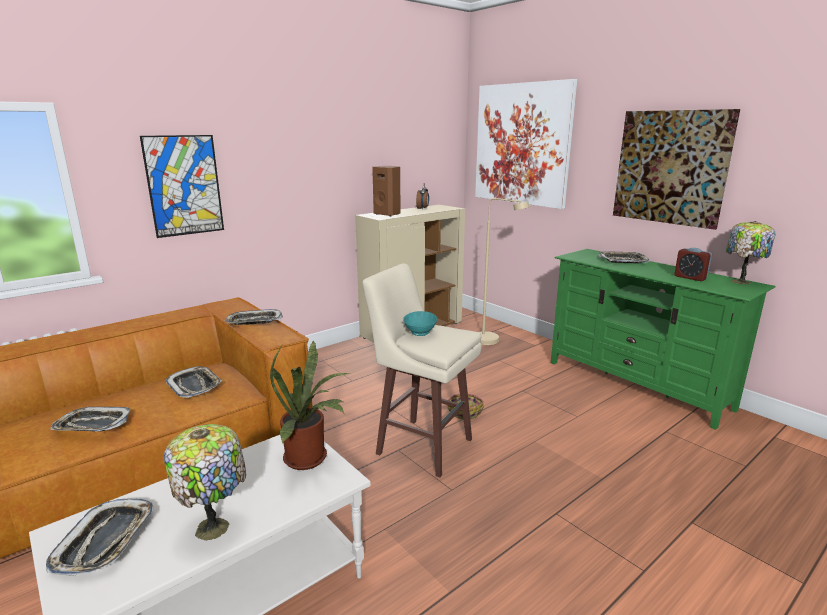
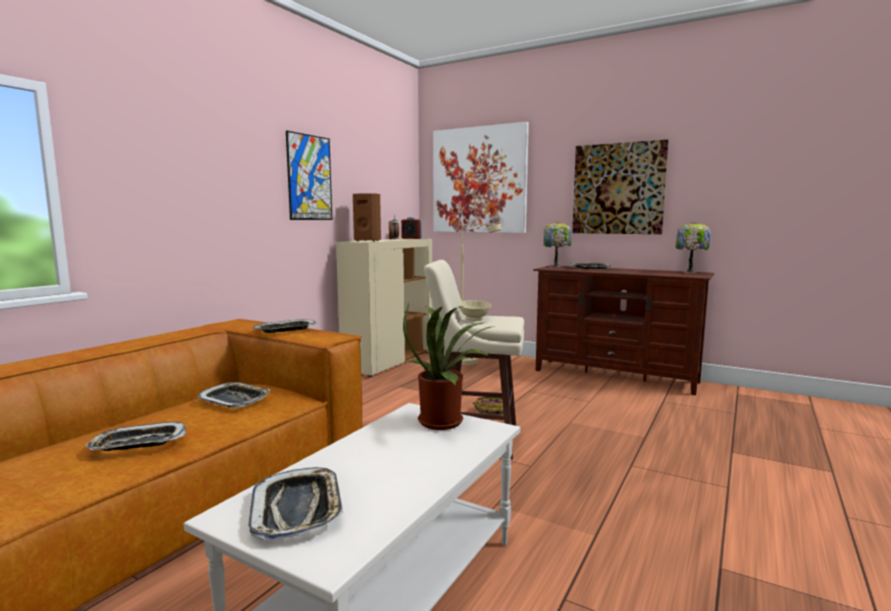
camera: 20 degrees left, 10 degrees down
(184, 185) = (179, 195): picture -> picture (309, 178)
(215, 527) = (410, 478): table lamp -> table lamp (556, 266)
(419, 333) = (474, 319): turquoise bowl -> beige bowl
(636, 384) = (615, 376): green tv stand -> brown tv stand
(690, 277) = (653, 272): alarm clock -> alarm clock (411, 238)

